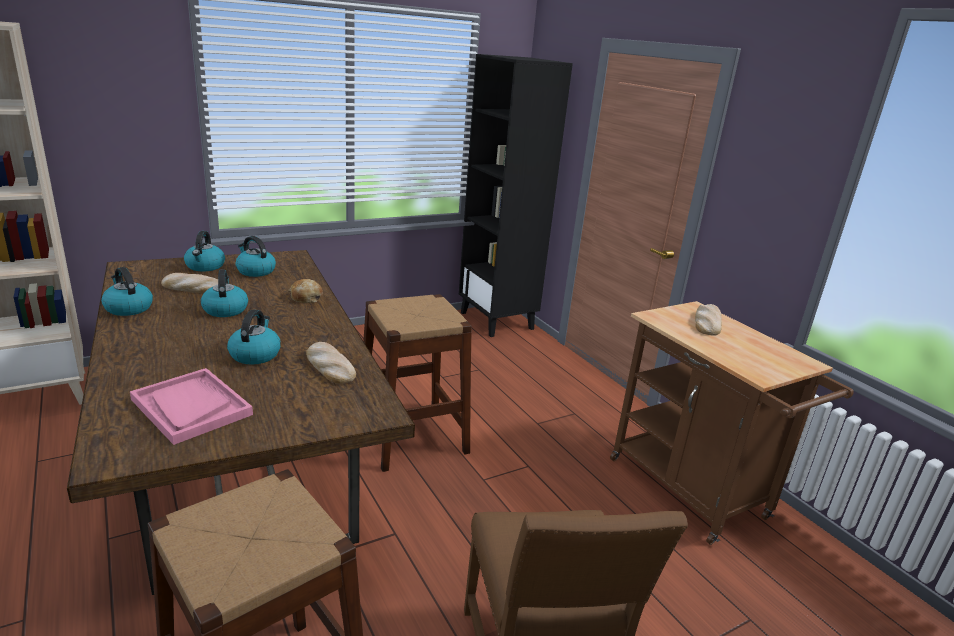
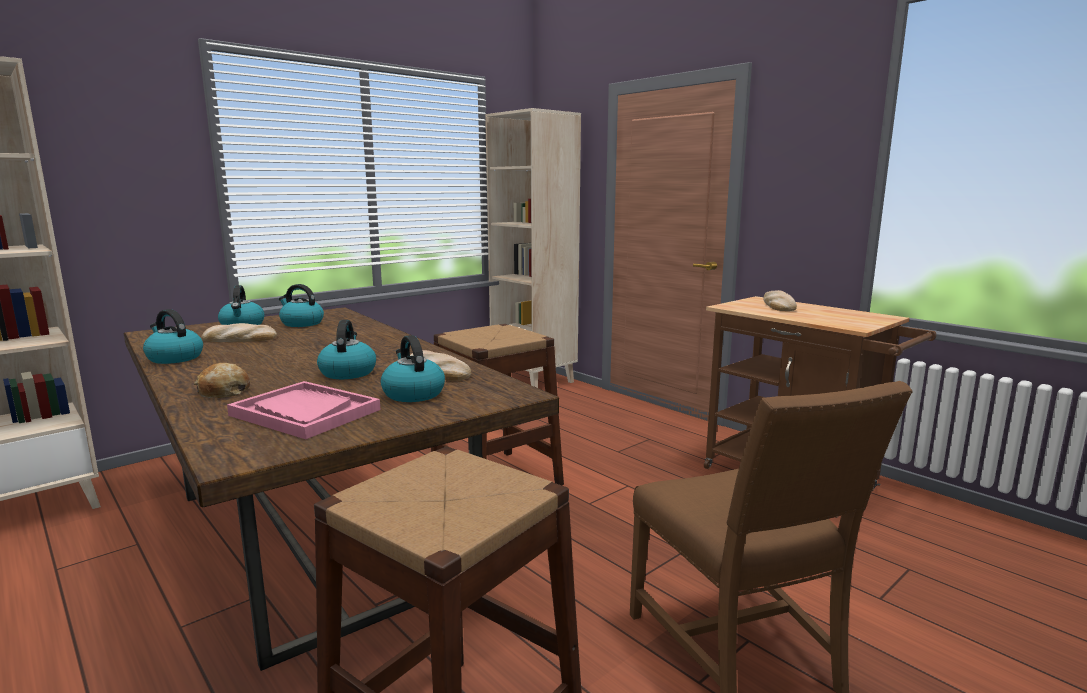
camera: 10 degrees left, 10 degrees down
(225, 309) = (288, 349): kettle -> kettle (412, 394)
(306, 298) = (371, 334): bread -> bread (223, 391)
(497, 321) = (534, 380): black bookcase -> beige bookcase

